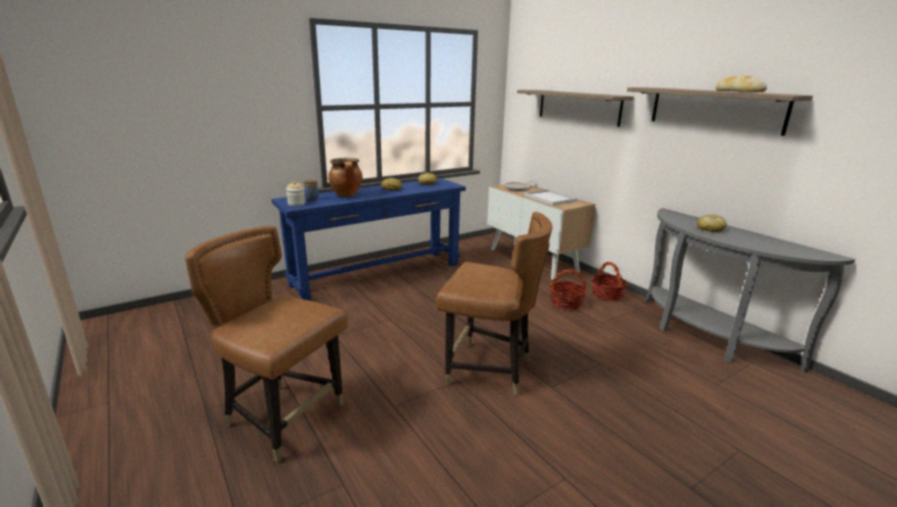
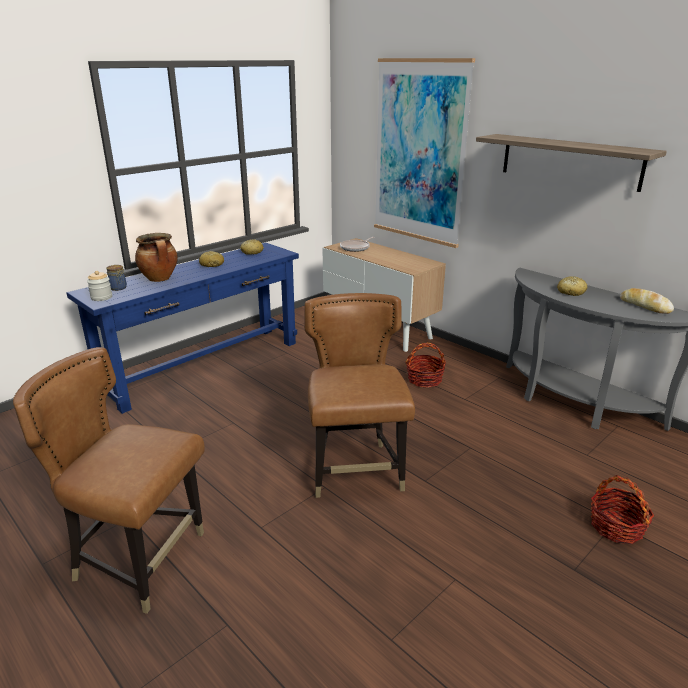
camera: 10 degrees left, 5 degrees up
(489, 370) = (356, 470): brown chair -> brown chair turned 105 degrees counterclockwise
(549, 198) = (394, 259): white tray -> none
(578, 107) = (419, 153): shelf -> picture
(607, 295) = (465, 364): basket -> basket (616, 526)
(739, 92) = (594, 146): bread -> bread (644, 306)

